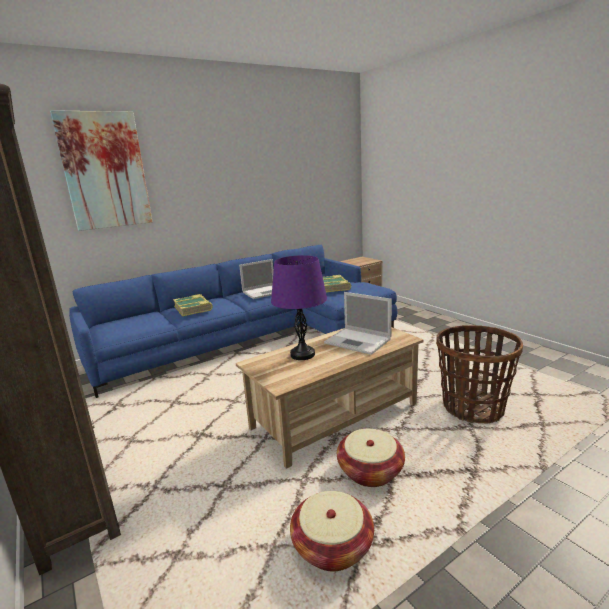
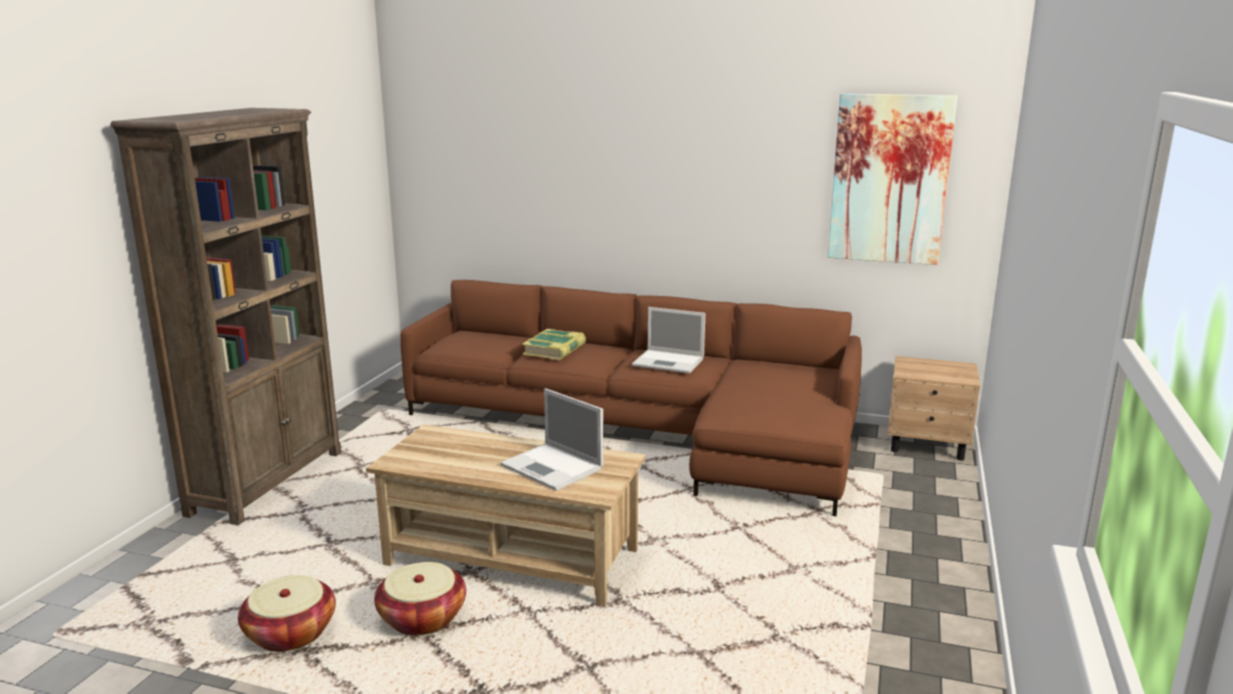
camera: 50 degrees right, 0 degrees up
(105, 171) = (522, 136): picture -> picture (889, 179)
(255, 339) = (646, 431): blue sofa -> brown sofa
(302, 354) = (477, 449): purple table lamp -> none
(333, 287) = (762, 394): book -> none
(359, 341) = (553, 467): laptop -> laptop turned 45 degrees counterclockwise
(472, 408) = (648, 657): basket -> none

